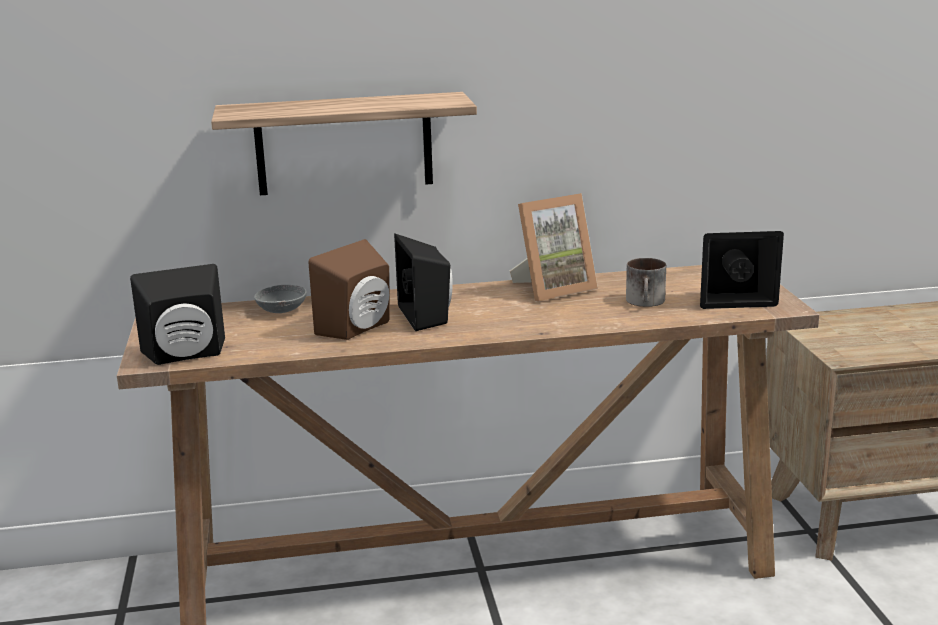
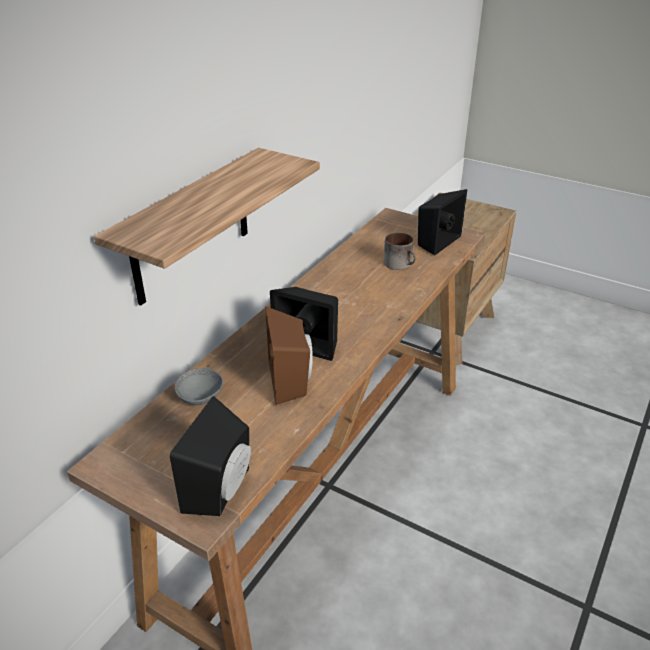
camera: 50 degrees left, 15 degrees up
(552, 289) = (334, 278): picture frame -> none

